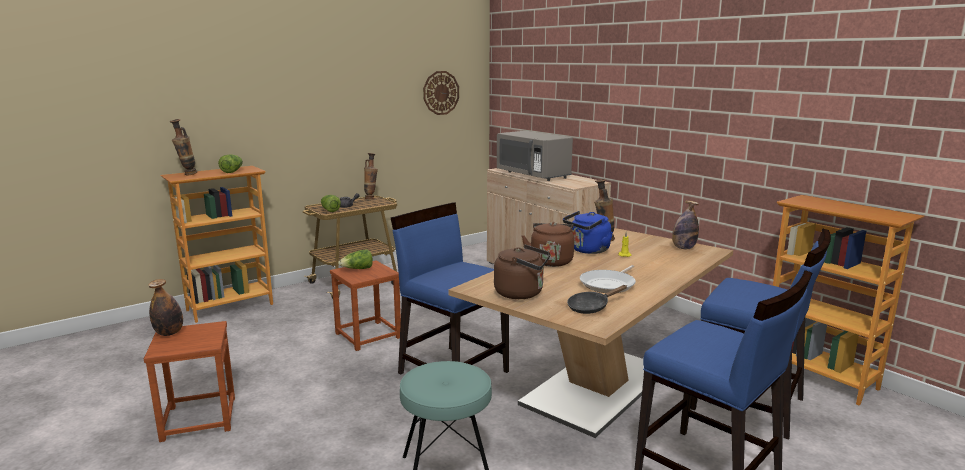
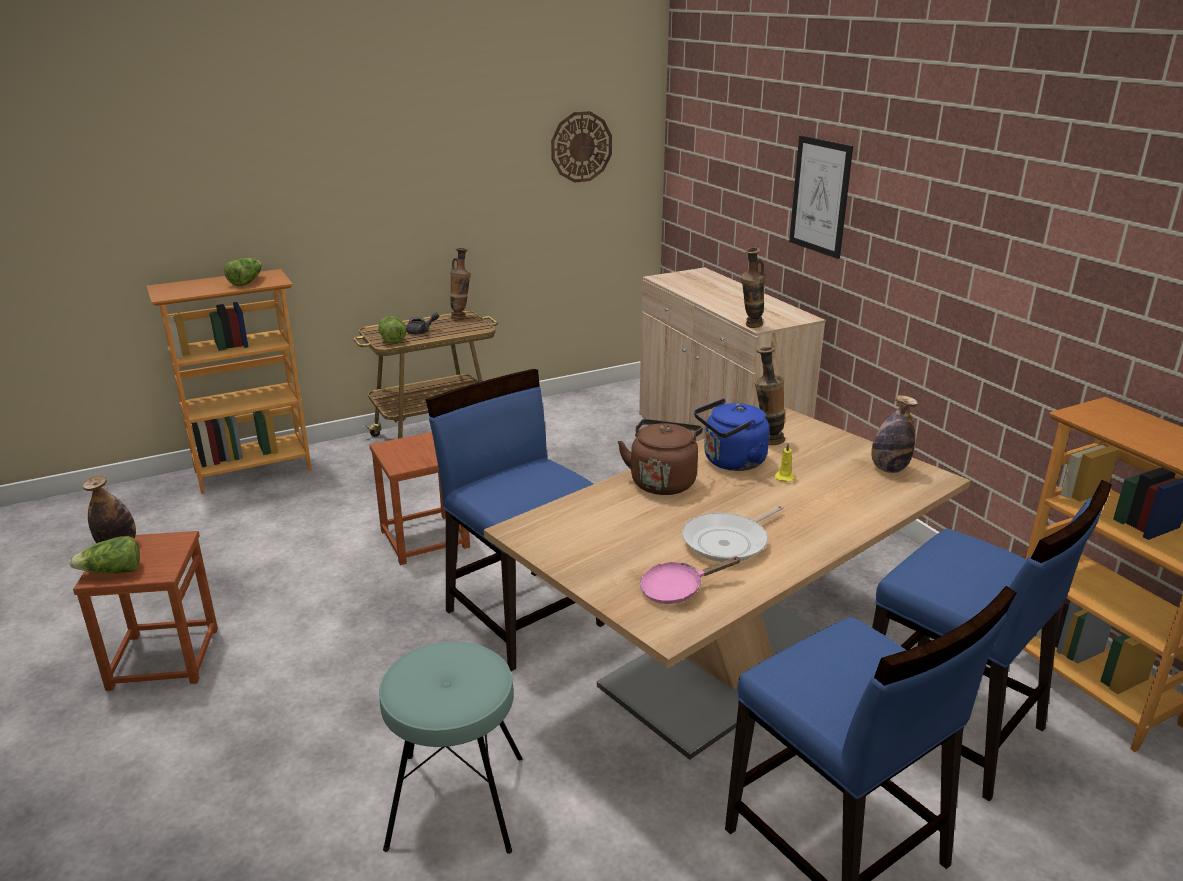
camera: 10 degrees right, 10 degrees up
(187, 175) = (181, 288): vase -> vase (750, 327)
(357, 269) = (408, 446): lettuce -> lettuce (112, 572)
(522, 293) = (587, 549): brown kettle -> none
(533, 175) = (708, 295): grey microwave -> none
(591, 307) = (677, 589): black frying pan -> pink frying pan
(601, 108) = (820, 196): none -> picture

